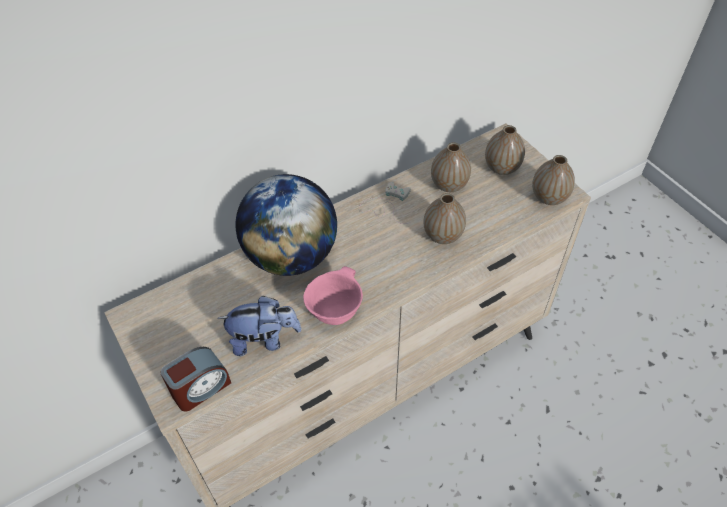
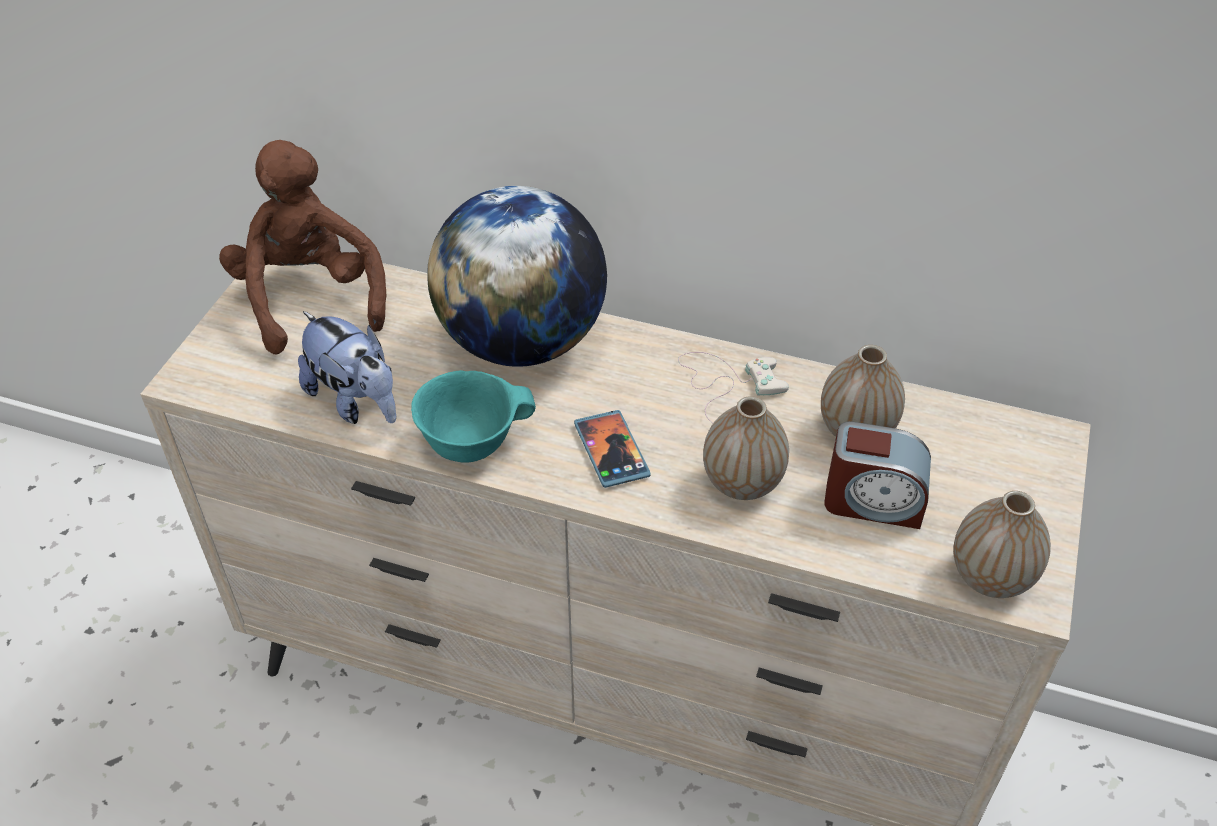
camera: 50 degrees right, 5 degrees down
(172, 319) = (310, 298): none -> brown plush toy
(200, 388) = (229, 389): alarm clock -> alarm clock (873, 501)
(334, 311) = (471, 443): pink bowl -> turquoise bowl
(386, 265) = (611, 451): none -> phone
(501, 168) = (978, 475): vase -> none

